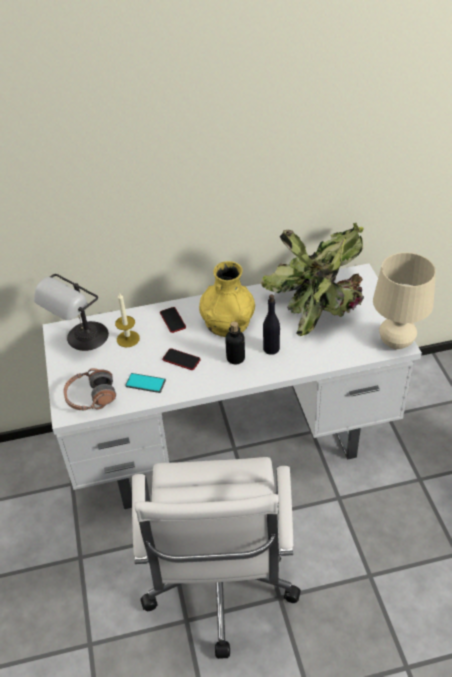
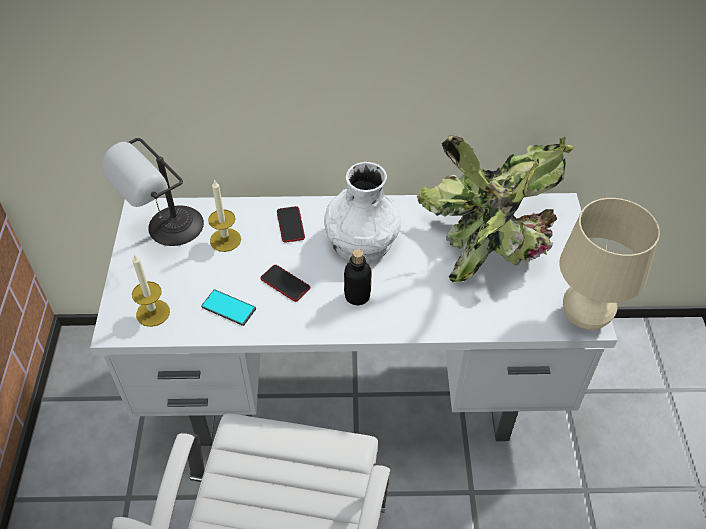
camera: 10 degrees right, 5 degrees up
(91, 397) = (153, 313): headphones -> candle
(227, 321) = (361, 240): yellow vase -> white vase
(271, 348) = (409, 292): black bottle -> none

